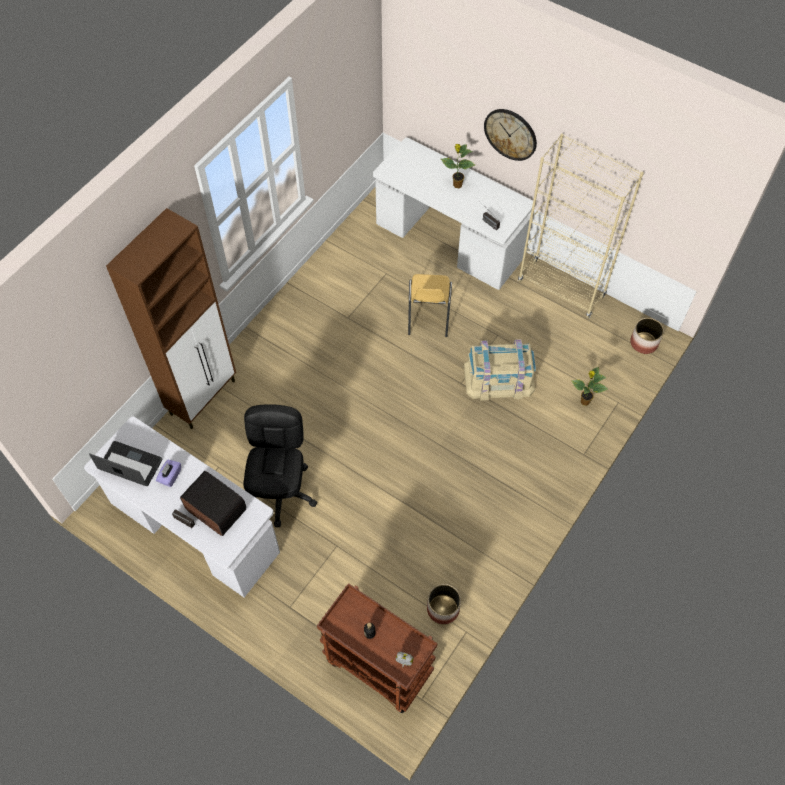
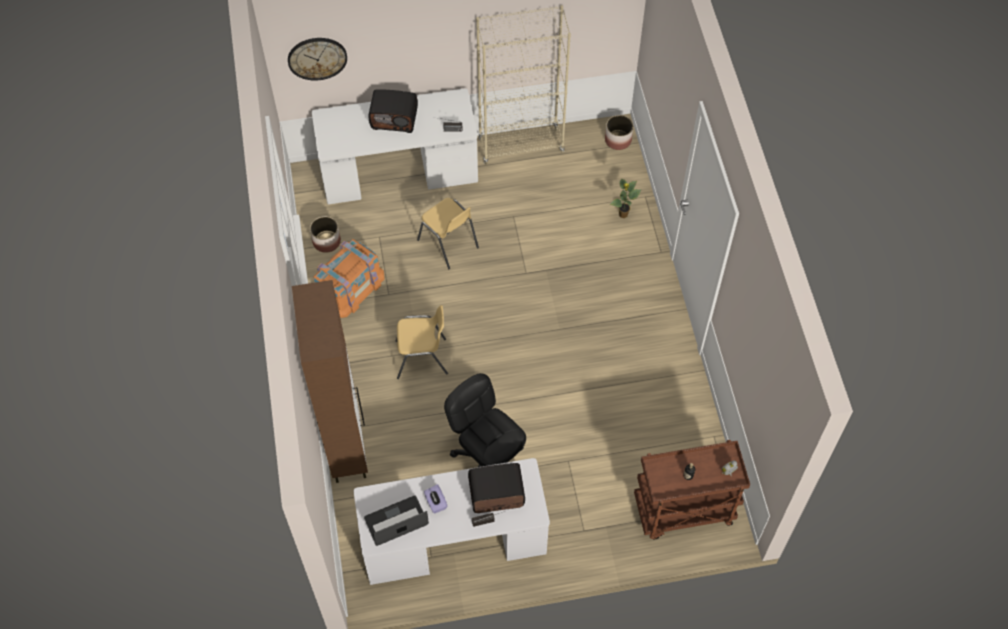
camera: 45 degrees left, 0 degrees up
(320, 381) = (422, 358): none -> yellow chair
(328, 290) = (349, 286): none -> orange storage box
(442, 608) = (683, 436): planter -> planter (326, 241)
(457, 185) = (394, 119): potted plant -> radio
(499, 378) = (548, 247): beige storage box -> none
(510, 134) = (423, 45): wall clock -> wall clock (317, 58)

